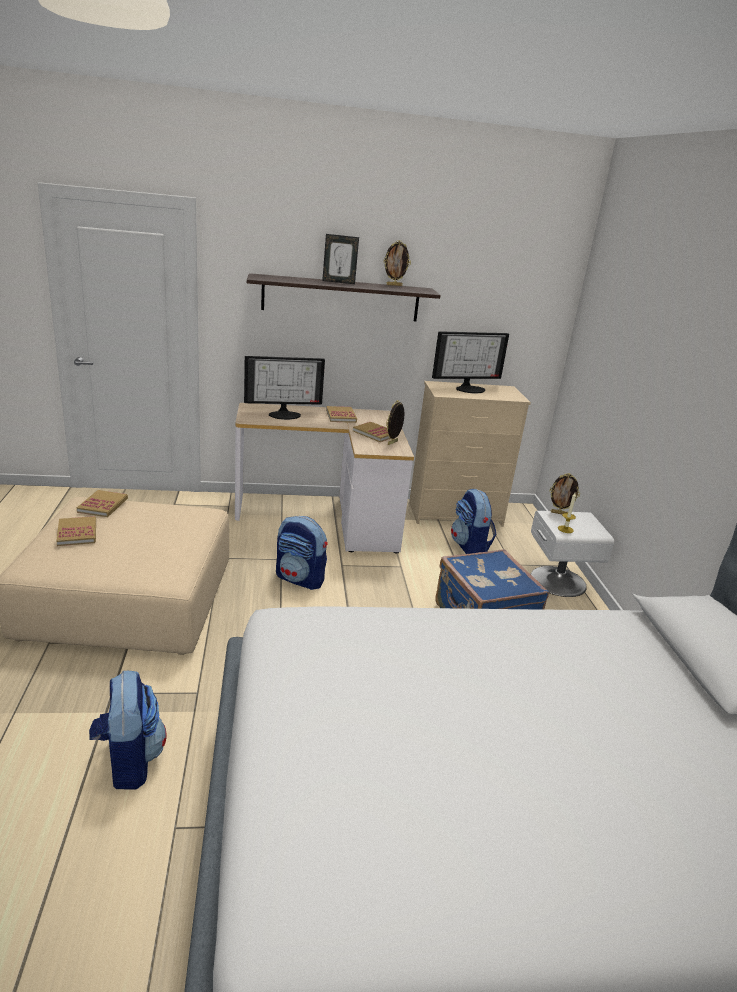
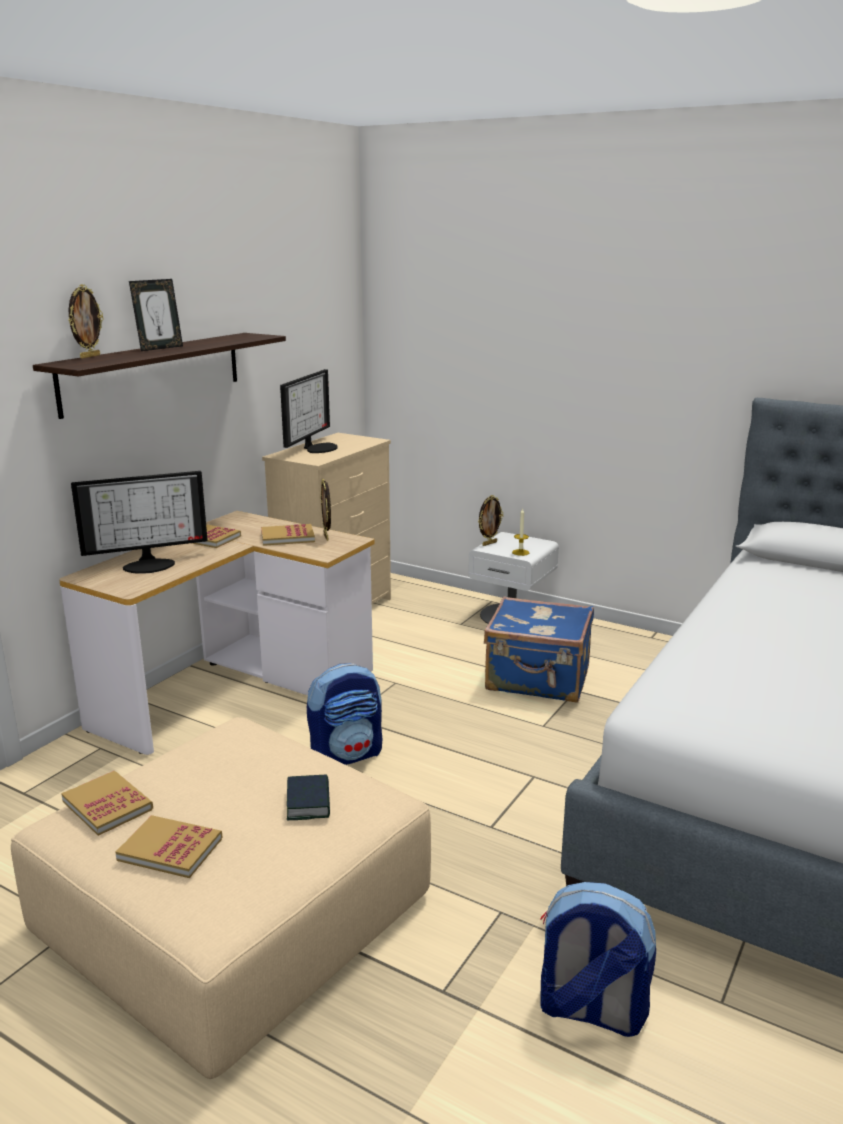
camera: 50 degrees left, 5 degrees down
(146, 555) = (308, 802): none -> book
(284, 414) = (149, 564): monitor -> monitor turned 45 degrees clockwise
(394, 285) = (210, 338): picture frame -> picture frame (89, 356)
(469, 547) = (405, 631): backpack -> none

